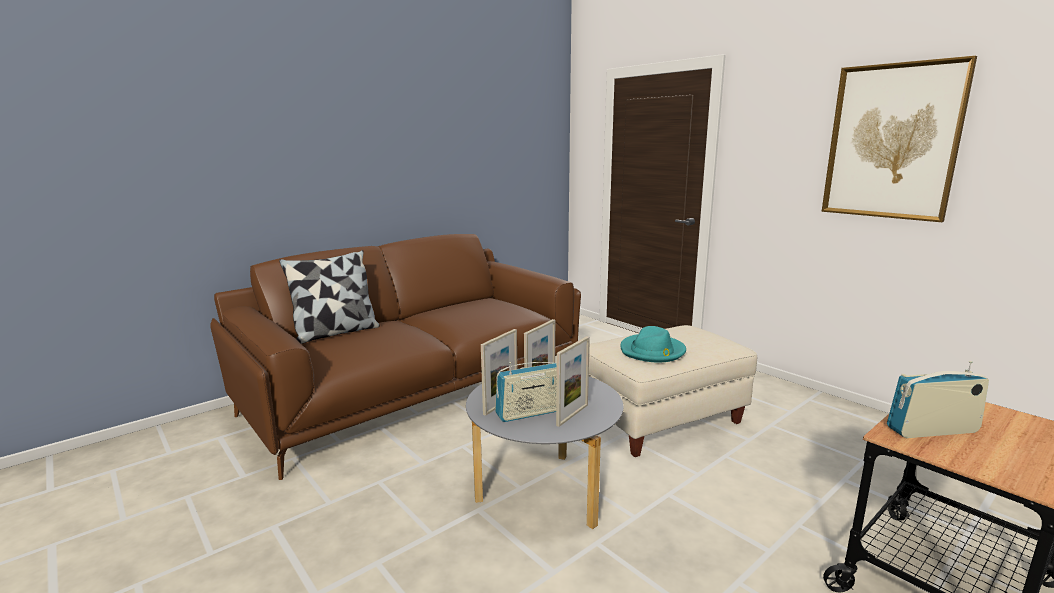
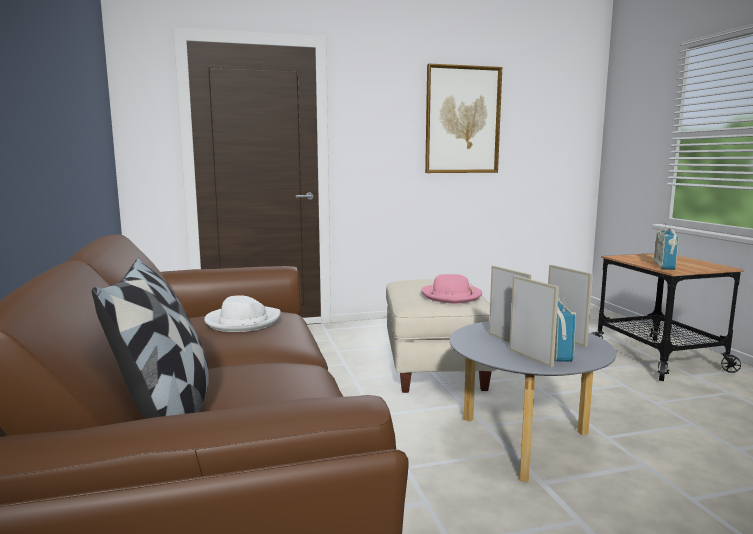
camera: 65 degrees left, 5 degrees down
(483, 309) = (243, 322): none -> white hat
(652, 351) = (451, 296): turquoise hat -> pink hat

